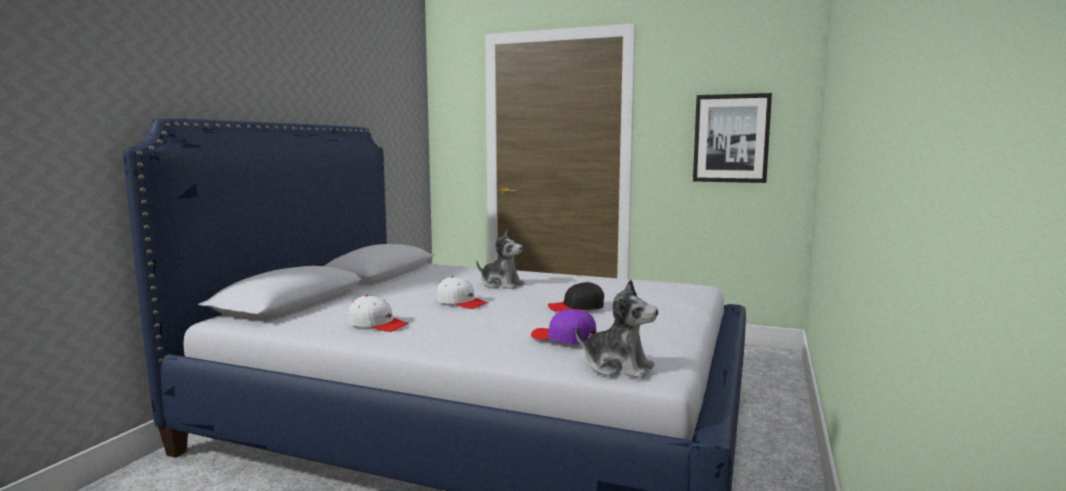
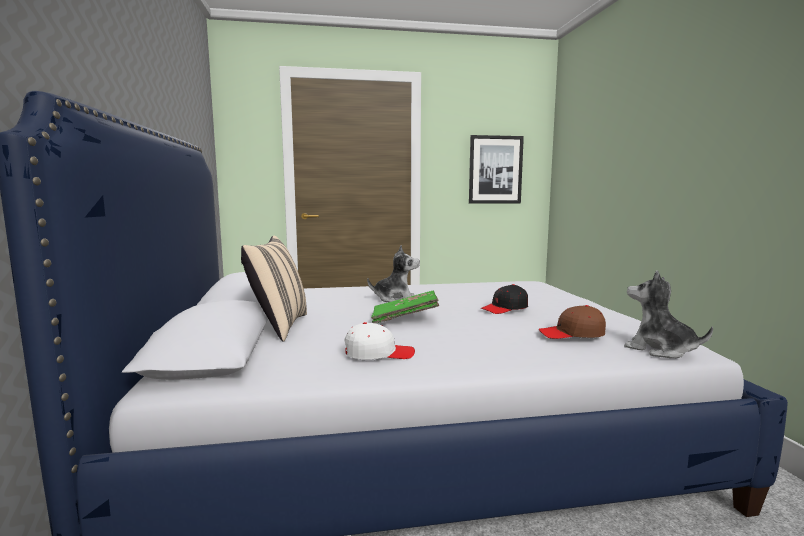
camera: 30 degrees left, 0 degrees up
(358, 294) = (278, 327): none -> beige pillow
(461, 302) = (405, 319): white cap -> green book
(564, 338) = (572, 334): purple cap -> brown cap
(618, 367) = (659, 350): plush toy -> plush toy turned 135 degrees counterclockwise

